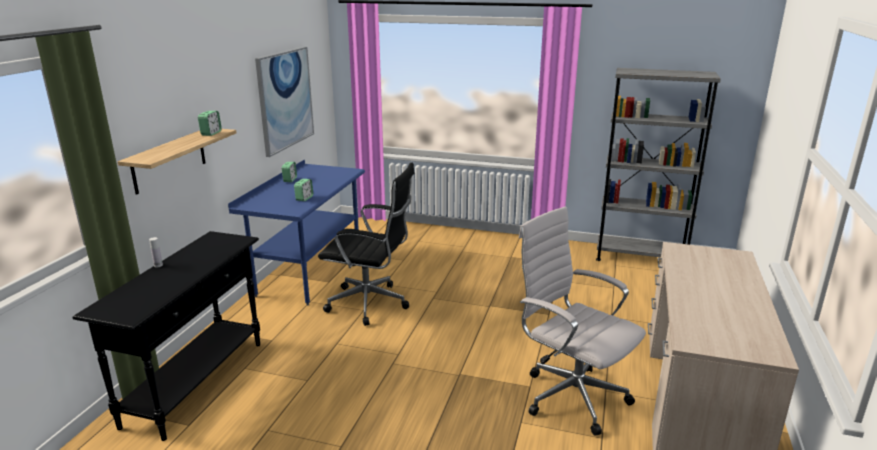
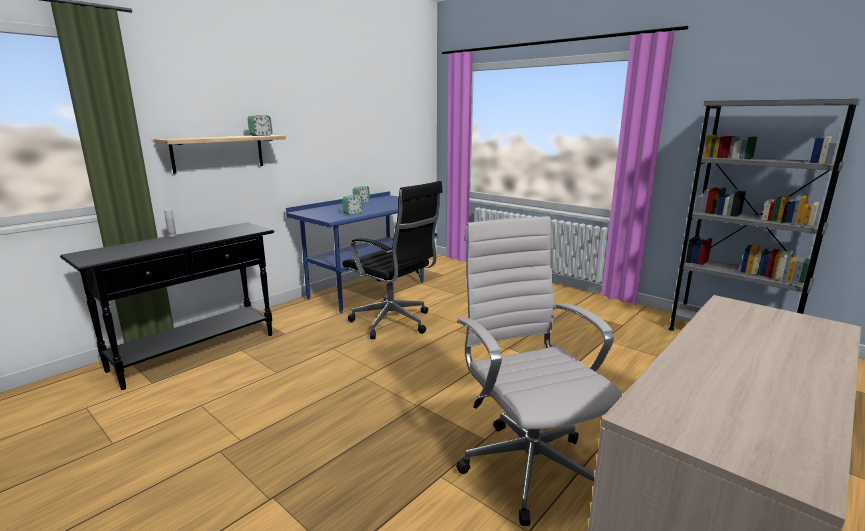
camera: 25 degrees right, 5 degrees down
(285, 99) = (372, 132): picture -> none

